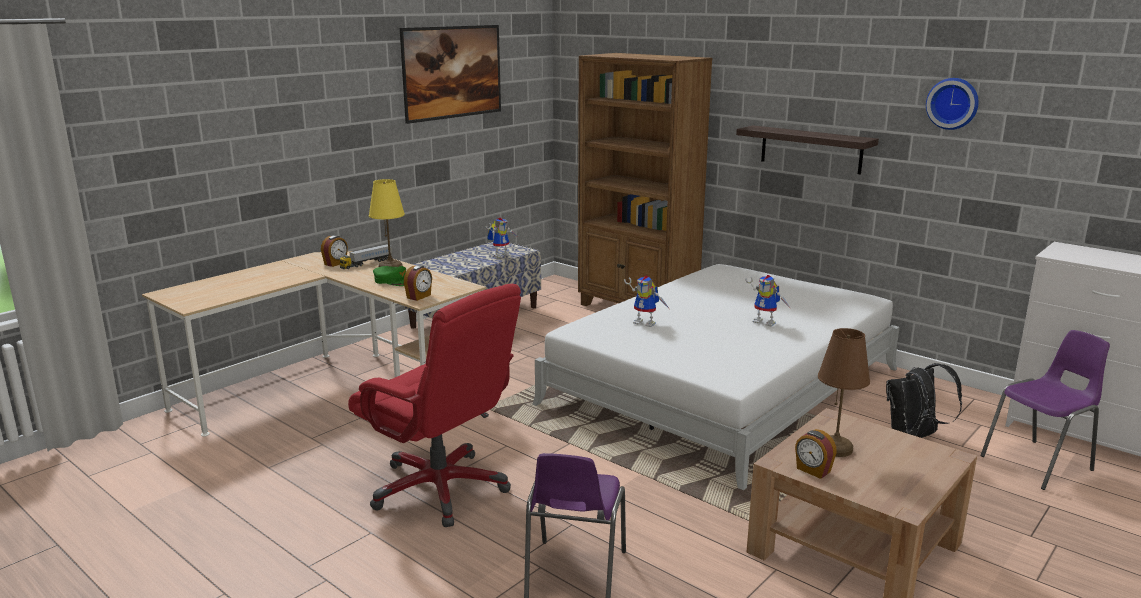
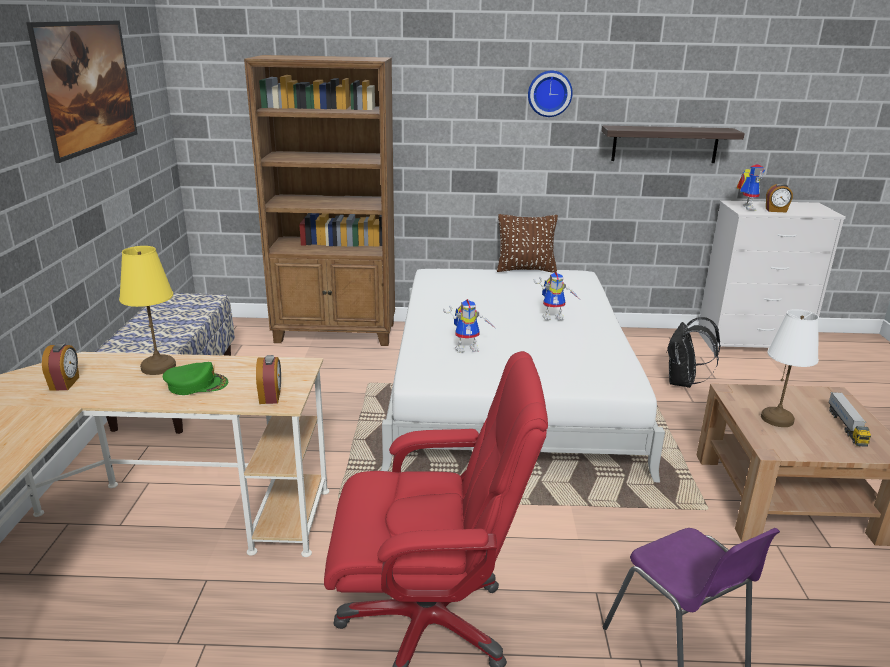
camera: 40 degrees left, 5 degrees up
(366, 263) = (112, 370): toy truck -> toy truck (846, 426)
(501, 255) = (194, 310): toy robot -> toy robot (745, 207)
(811, 149) = (505, 145): shelf -> shelf (665, 144)
(813, 470) = (800, 447): alarm clock -> alarm clock (776, 210)
(816, 283) = (525, 269): none -> brown pillow
(836, 448) = (777, 418): brown table lamp -> white table lamp
(953, 103) = (637, 92): wall clock -> wall clock (549, 93)
(1039, 463) = (767, 374): purple chair -> none

